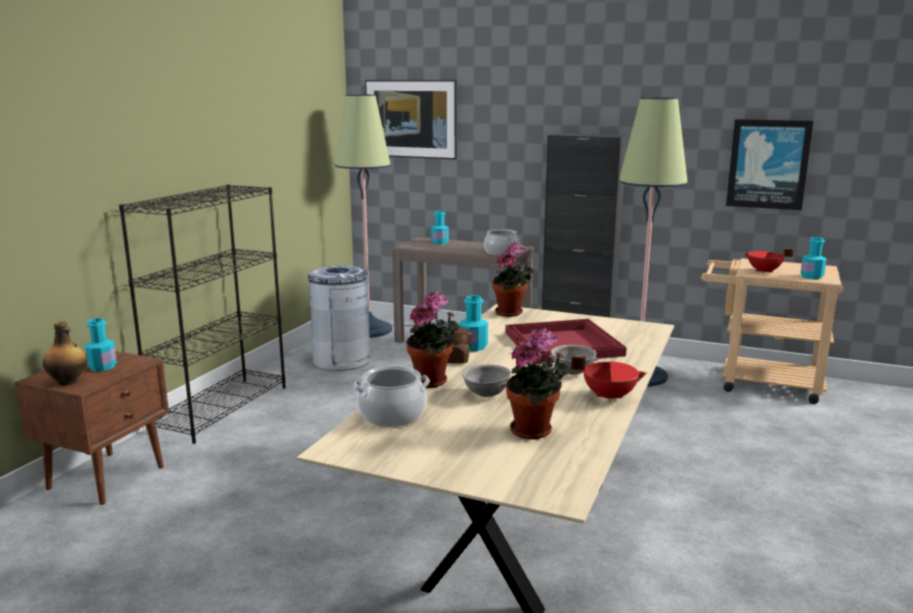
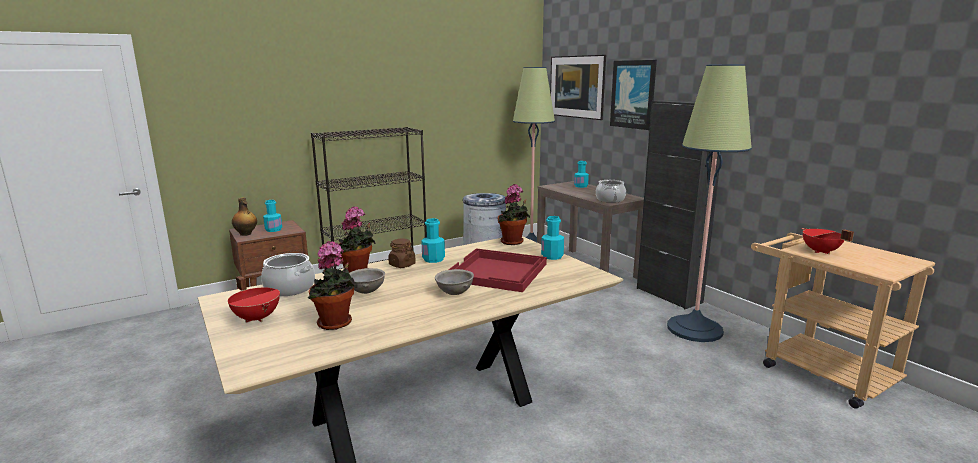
camera: 35 degrees right, 0 degrees up
(609, 396) = (438, 317): red cooking pot -> red cooking pot (257, 318)
(768, 164) = (865, 138): picture -> picture (633, 94)
(811, 276) = (870, 266): turquoise bottle -> turquoise bottle (552, 256)

